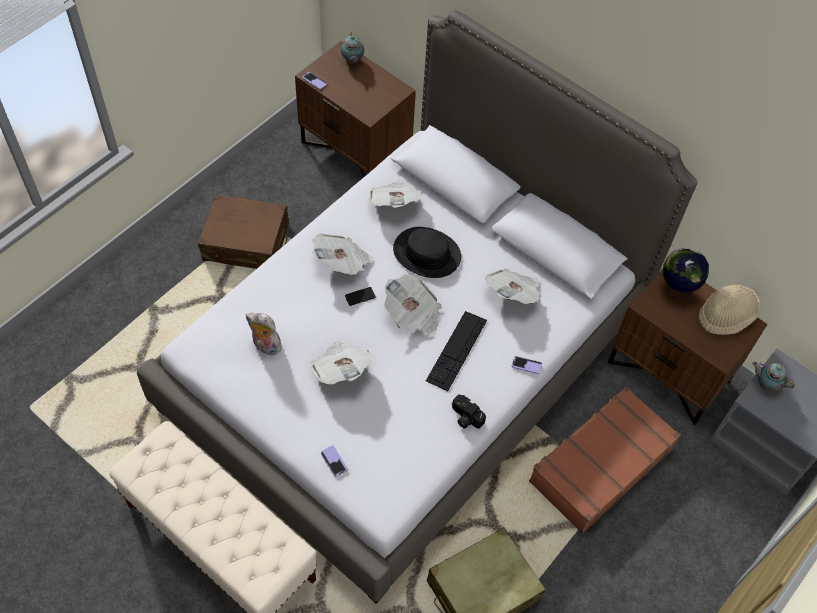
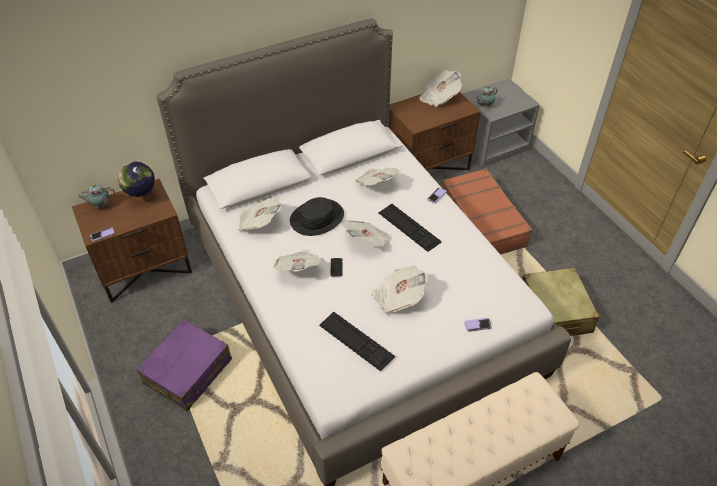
camera: 65 degrees left, 10 degrees down
(246, 242) = (188, 372): brown suitcase -> purple suitcase
(265, 346) = (356, 341): plush toy -> keyboard
(352, 61) = (100, 205): teapot -> teapot turned 150 degrees clockwise
(465, 417) = (466, 239): camera -> none
(676, 289) = (410, 110): globe -> globe (142, 199)
(726, 316) = (439, 97): beige hat -> newspaper

